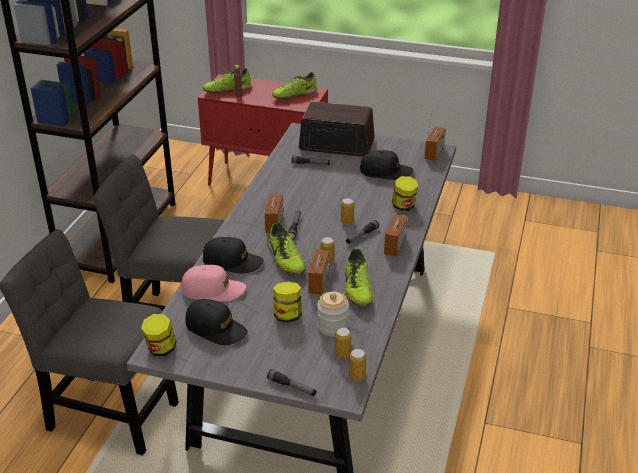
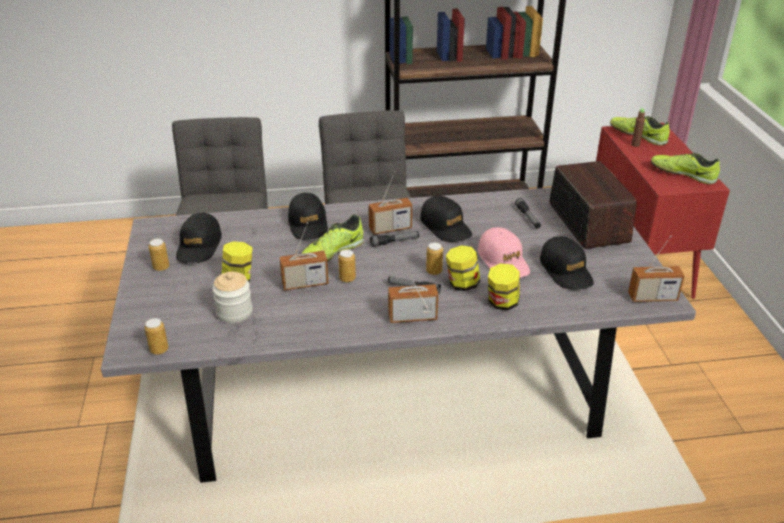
camera: 65 degrees right, 0 degrees up
(161, 349) = (157, 228): jar -> jar (462, 284)
(213, 290) = (256, 227): pink cap -> pink cap (503, 261)
(292, 387) = (128, 313): flashlight -> none
(293, 200) = (446, 227): none -> black cap
(342, 354) = (191, 331): can -> can (161, 267)
(357, 288) = (310, 311): shoe -> none

